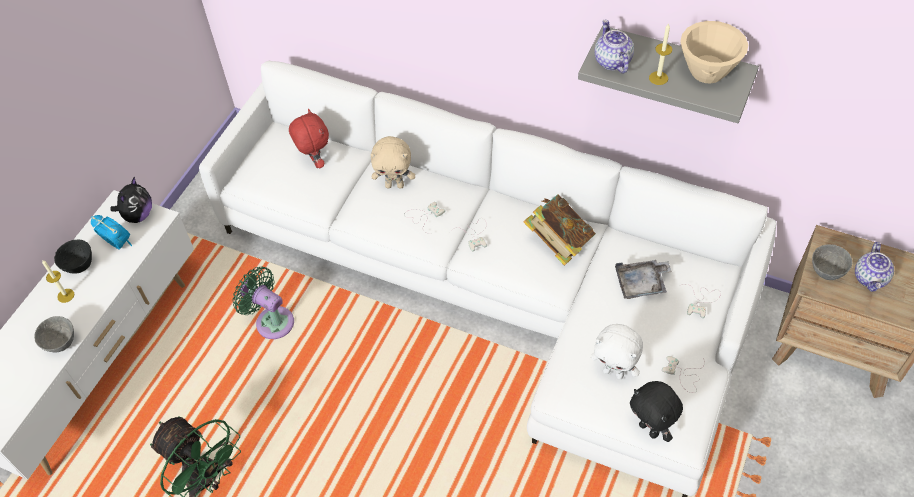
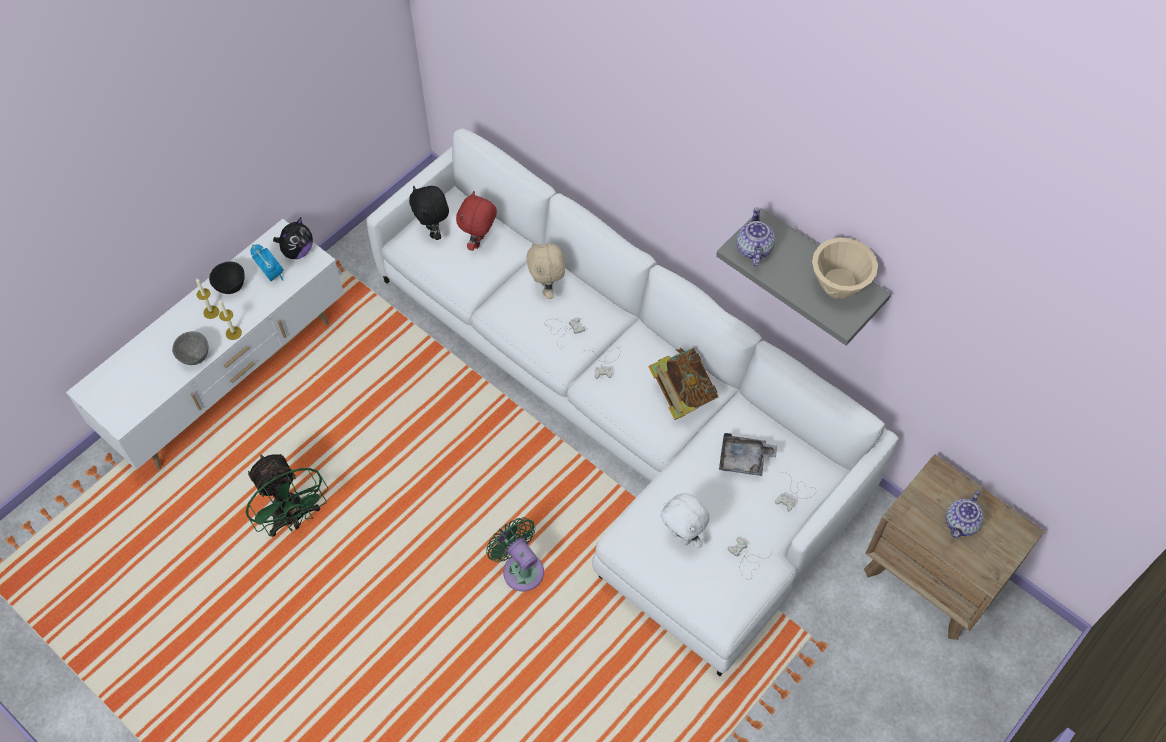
camera: 15 degrees right, 5 degrees up
(271, 320) = (398, 383): green fan -> green fan (520, 568)
(315, 162) = (479, 242): red plush toy -> red plush toy turned 150 degrees counterclockwise
(395, 185) = (547, 289): beige plush toy -> beige plush toy turned 60 degrees clockwise
(650, 429) = (693, 600): black plush toy -> black plush toy (433, 231)
(658, 78) = (789, 278): candle -> candle (233, 333)
(827, 273) = (921, 505): grey bowl -> none

